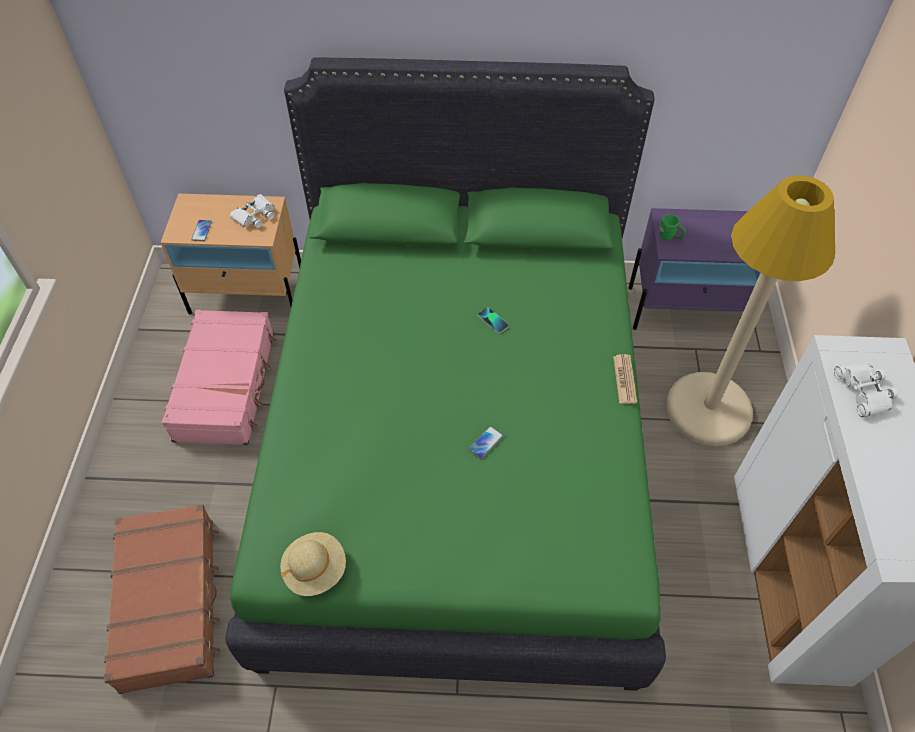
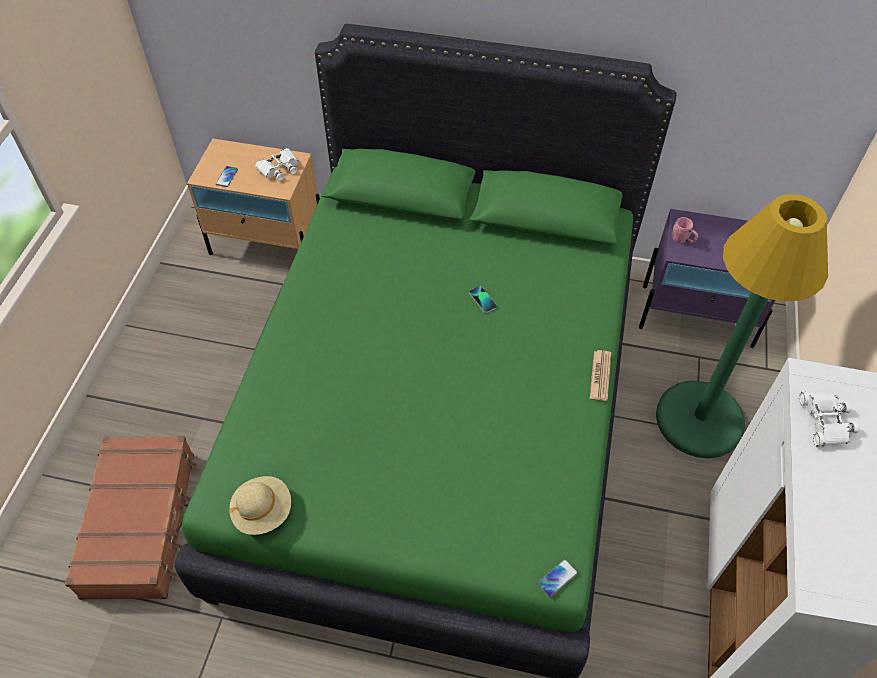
camera: 10 degrees right, 0 degrees up
(227, 385) = (231, 327): pink suitcase -> none
(485, 442) = (449, 417): phone -> phone (557, 578)
(670, 237) = (682, 240): green mug -> pink mug
(708, 409) = (699, 420): beige floor lamp -> green floor lamp

